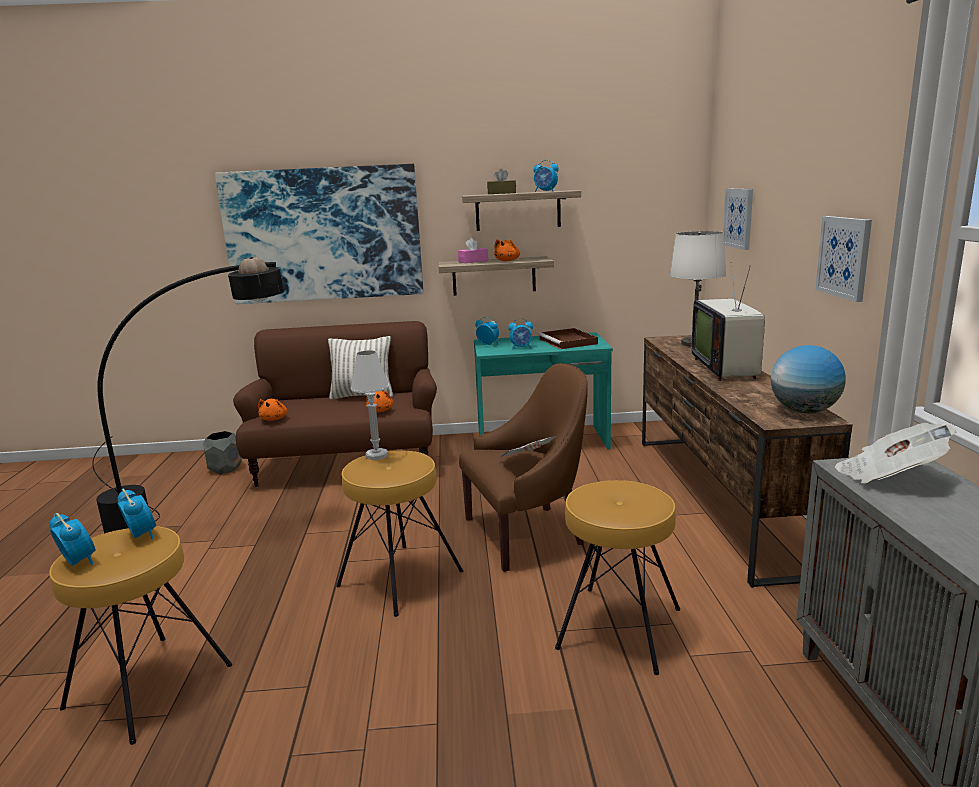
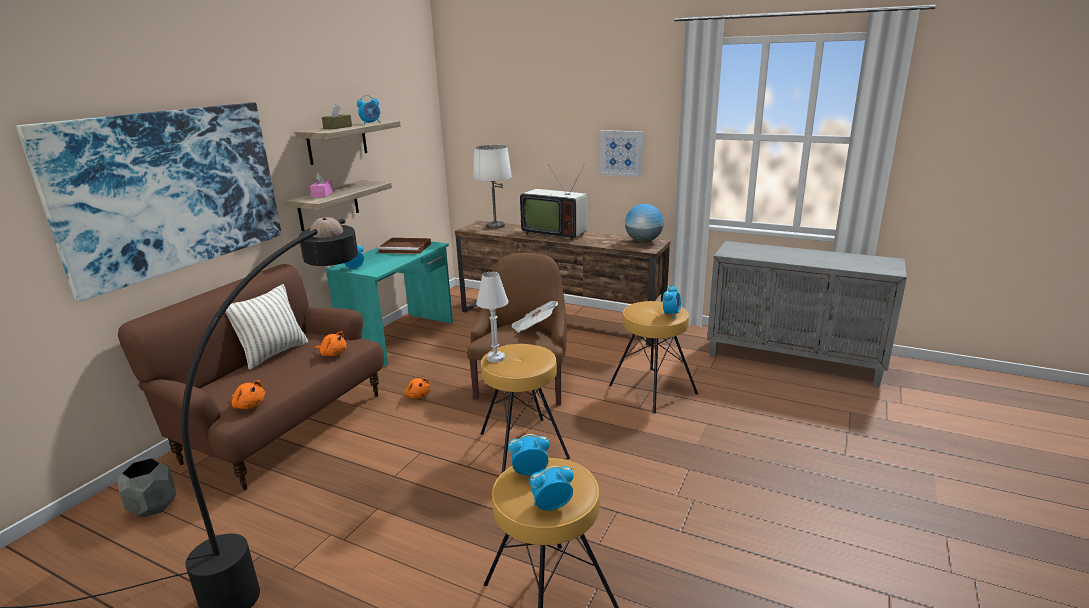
camera: 60 degrees left, 5 degrees up
(508, 261) = (354, 188): orange plush toy -> orange plush toy (418, 395)
(521, 347) = (388, 261): alarm clock -> alarm clock (671, 314)
(739, 218) = (493, 134): picture -> none
(889, 476) = (743, 251): newspaper -> none

